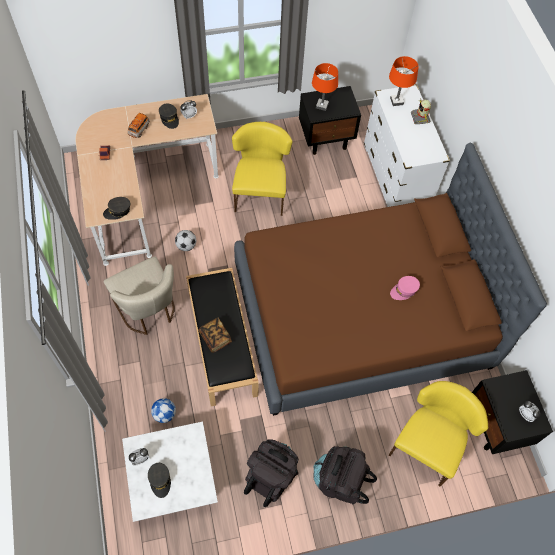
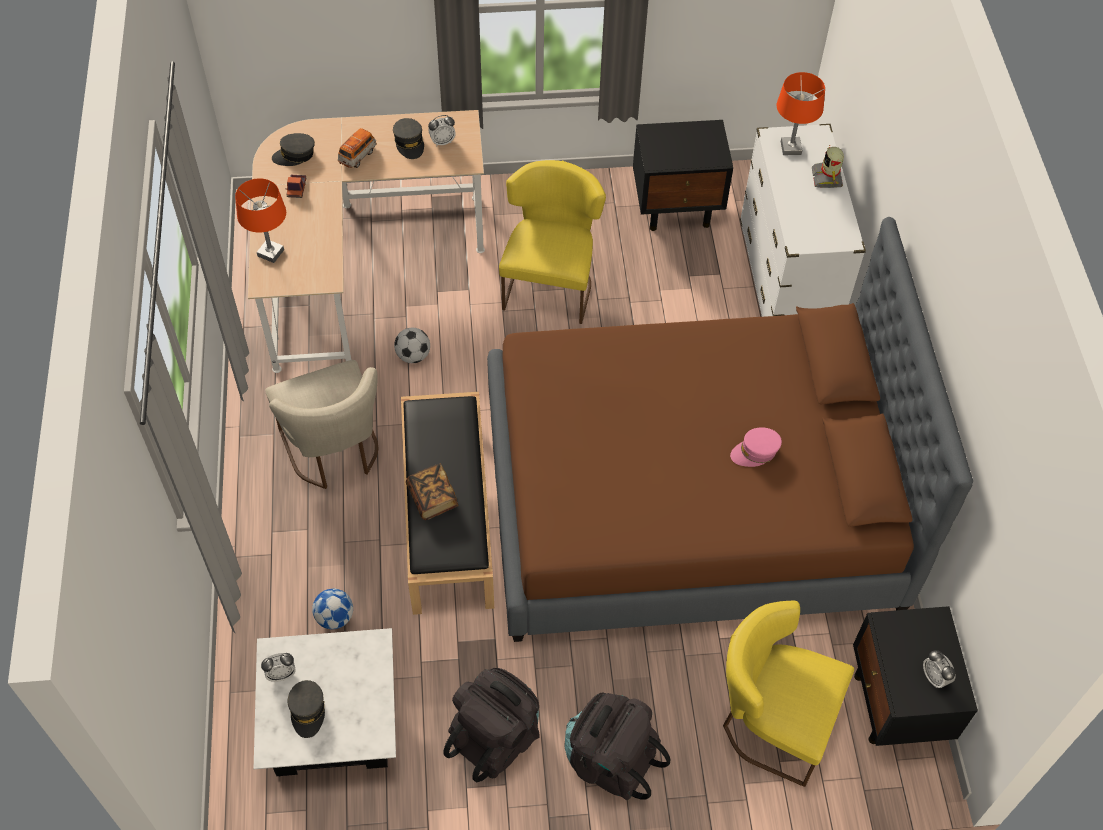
camera: 10 degrees right, 5 degrees down
(117, 211) = (302, 278): grey cap -> grey cap (294, 155)
(322, 106) = (669, 147): orange table lamp -> orange table lamp (271, 253)
(427, 445) = (770, 722): yellow chair -> yellow chair turned 105 degrees counterclockwise

